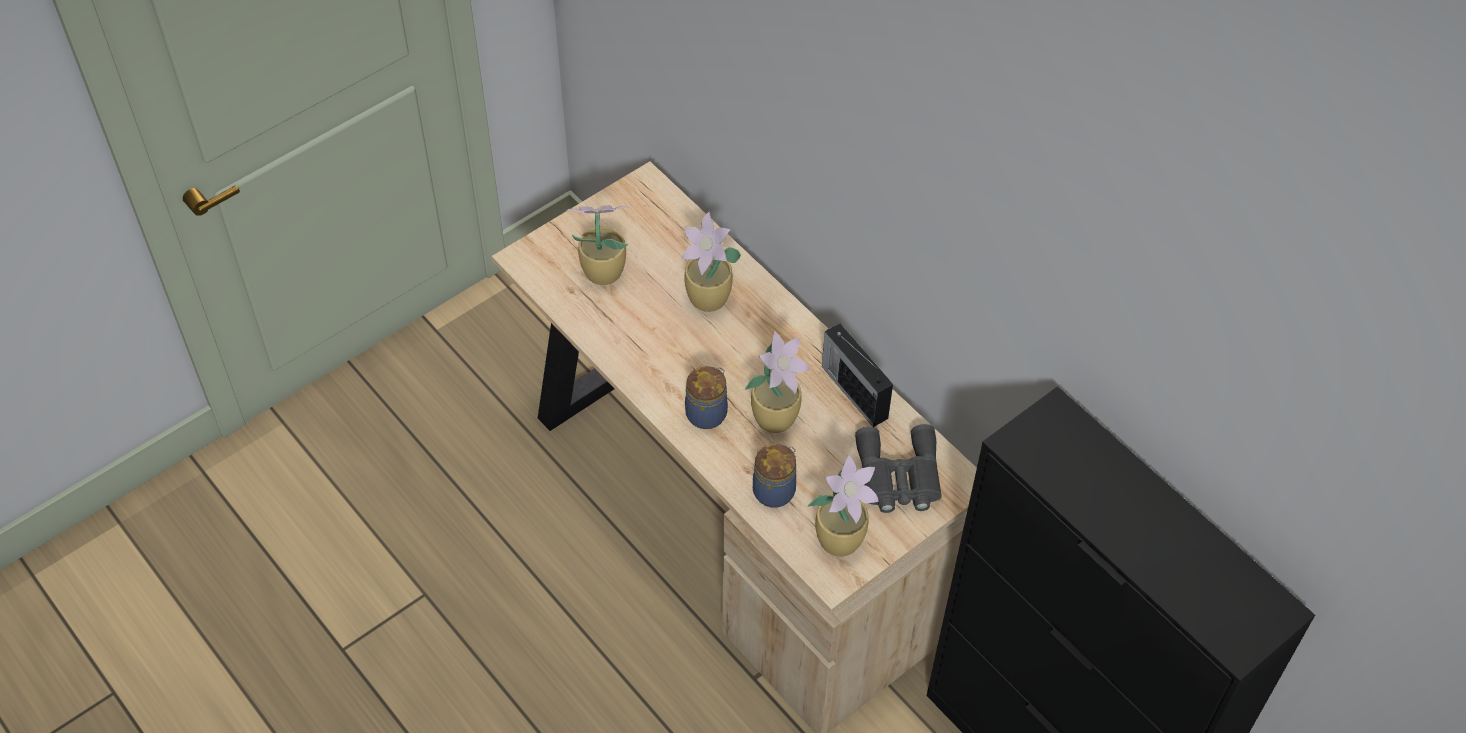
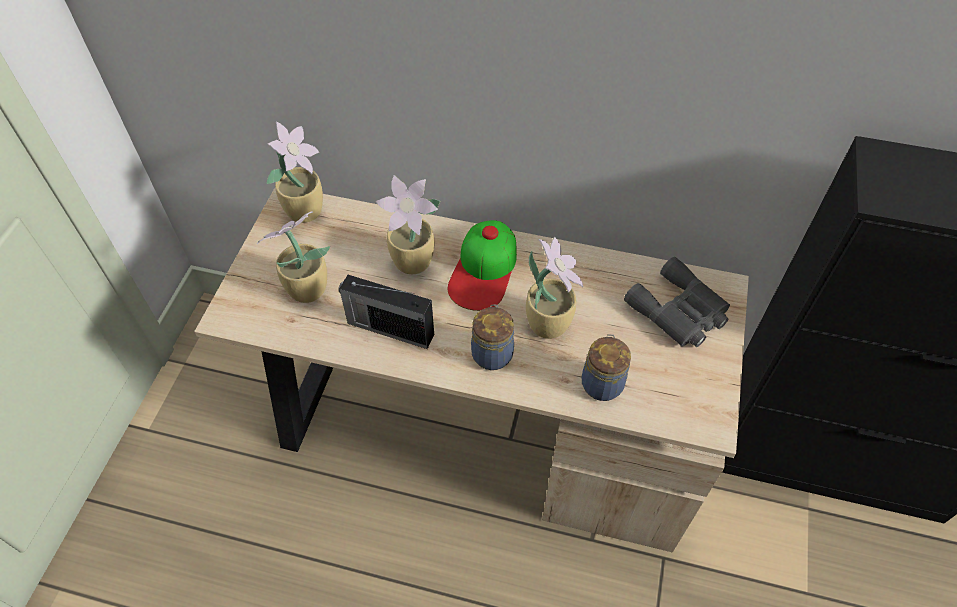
camera: 35 degrees left, 0 degrees up
(762, 341) = (484, 270): none -> cap
(842, 539) = (688, 389): potted plant -> potted plant (306, 210)
(853, 391) = (586, 267): radio -> radio (389, 328)

